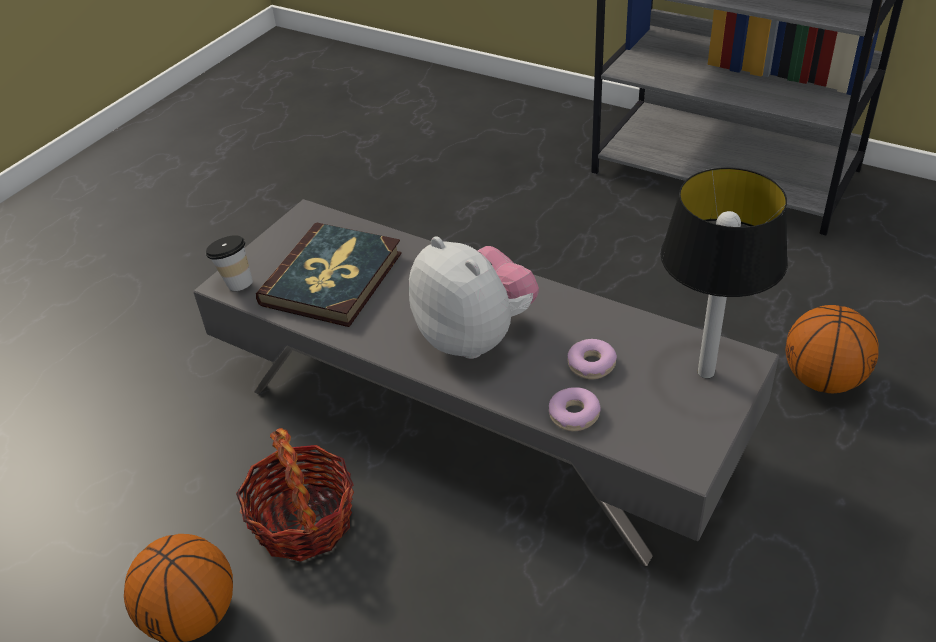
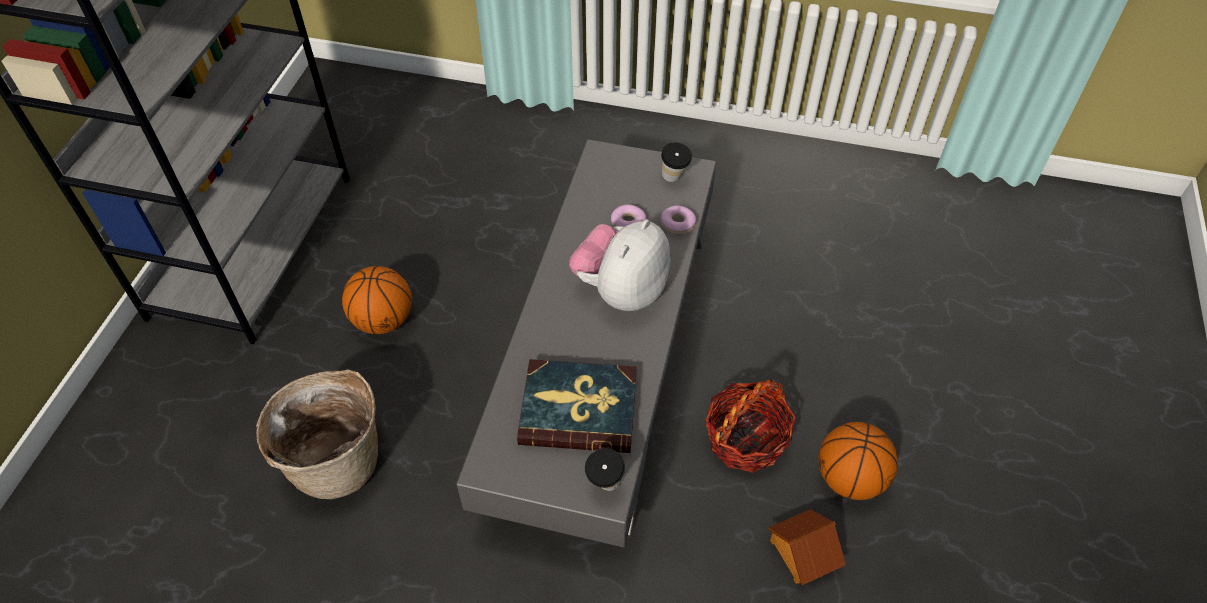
camera: 110 degrees left, 10 degrees up
(141, 531) = (802, 553): none -> toy house
(441, 214) = (336, 458): none -> basket
(668, 431) = (674, 180): none -> cup
(704, 372) = (616, 169): table lamp -> none
(823, 380) = (517, 176): basketball -> basketball (383, 320)

